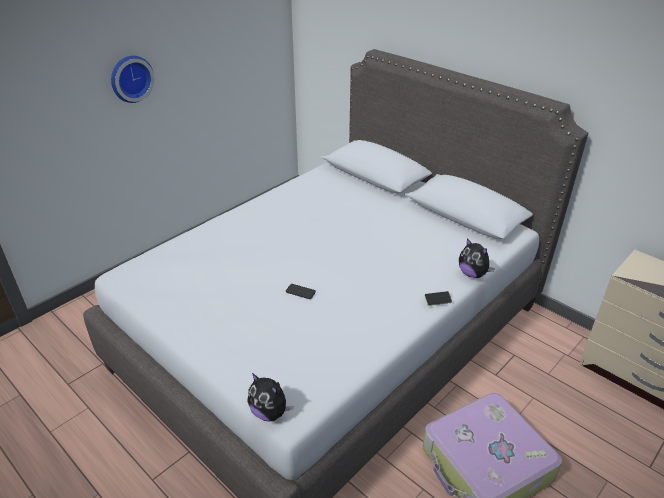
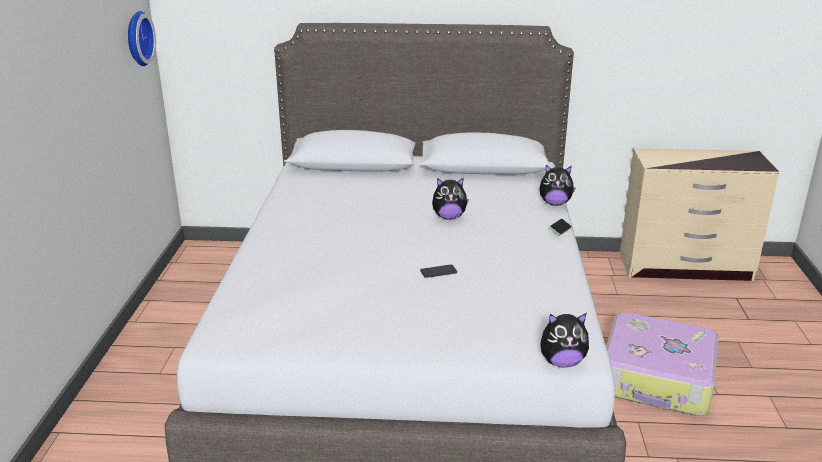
camera: 40 degrees left, 10 degrees down
(130, 78) = (38, 102): wall clock -> wall clock (137, 38)
(373, 249) = (449, 217): none -> plush toy

